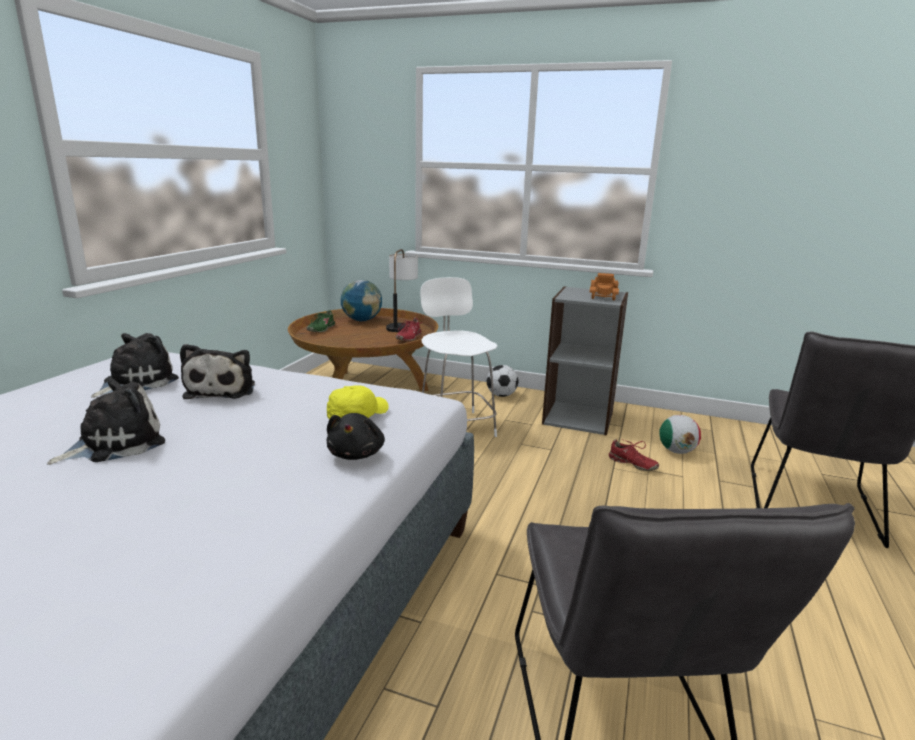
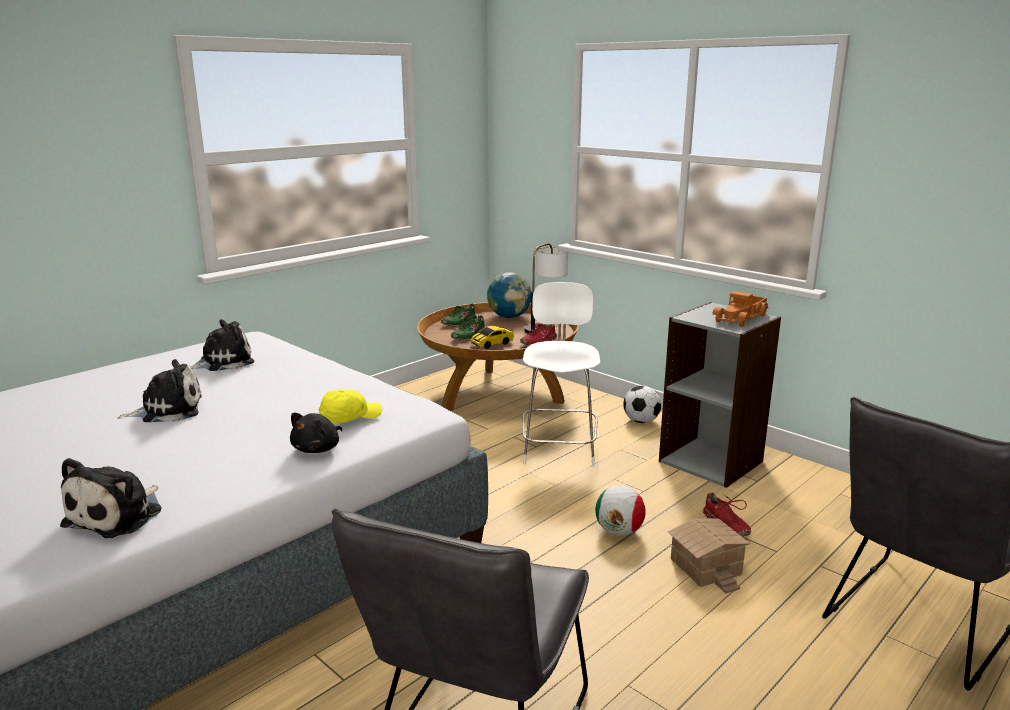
camera: 25 degrees right, 0 degrees up
(223, 389) = (277, 377): plush toy -> plush toy (118, 515)
(341, 339) = (468, 336): none -> green shoe
(369, 343) = (492, 344): none -> toy car
(648, 501) = (704, 567): none -> toy house
(676, 451) = (799, 522): football -> football (619, 532)

